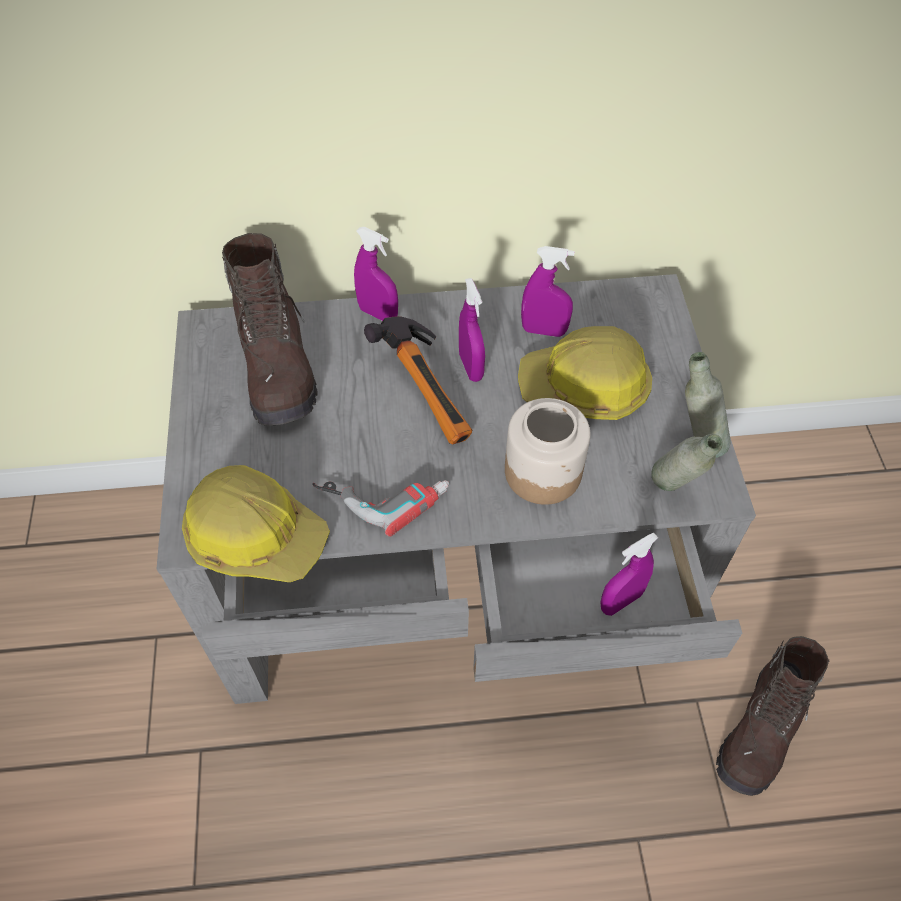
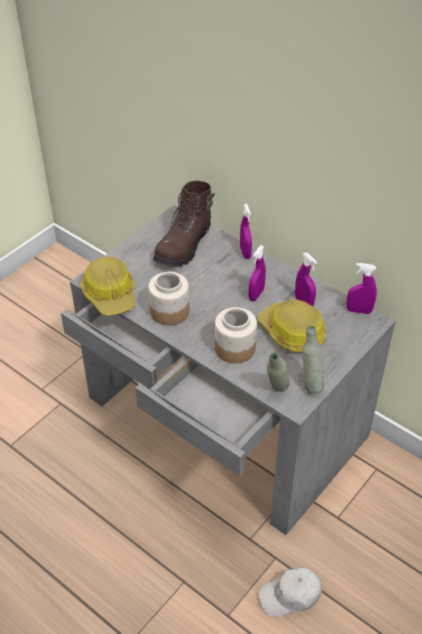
camera: 45 degrees right, 10 degrees down
(383, 491) = (169, 312): power drill -> jar
(431, 391) = (230, 292): hammer -> none
(620, 601) = (221, 424): purple spray bottle -> purple spray bottle (359, 311)
(761, 731) = (290, 595): brown boot -> white cap

